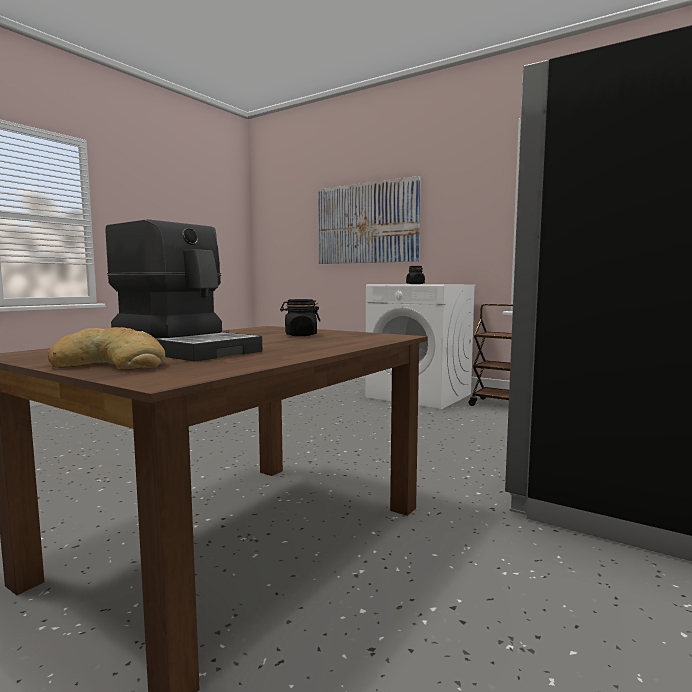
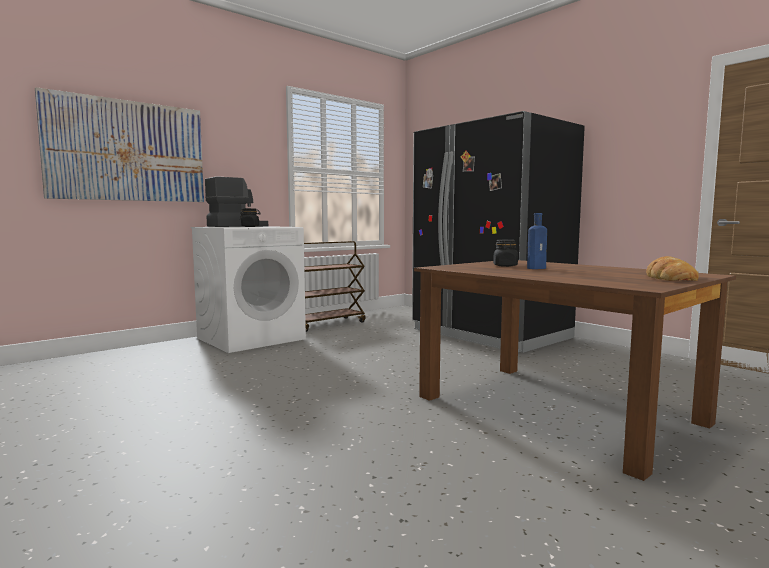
camera: 75 degrees left, 0 degrees up
(186, 349) = (598, 274): coffee machine -> coffee machine (236, 226)
(269, 340) = (537, 268): none -> blue bottle

